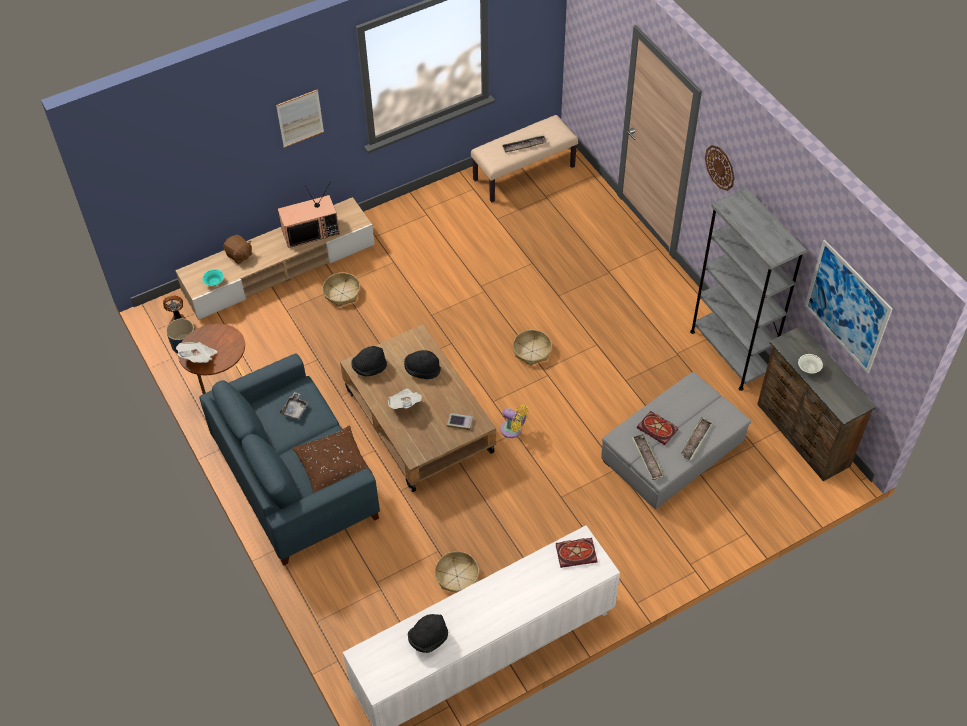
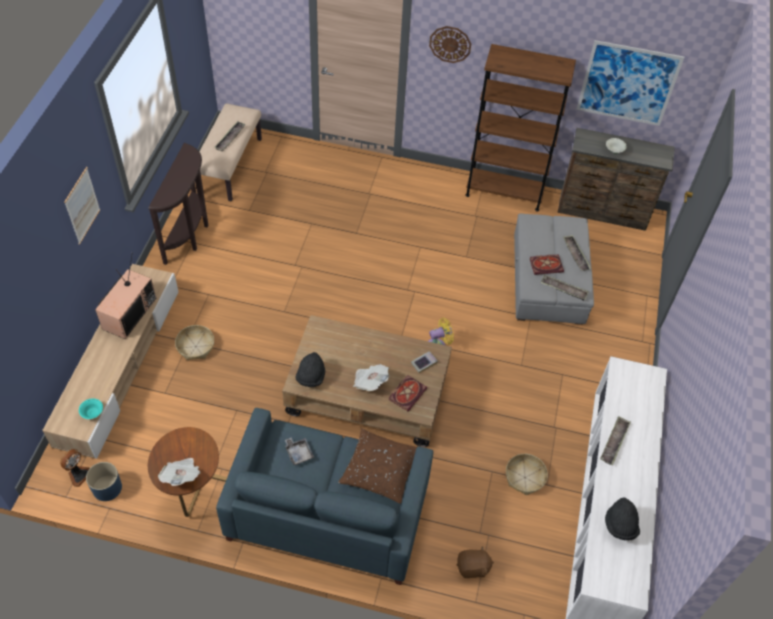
camera: 50 degrees left, 0 degrees up
(239, 255) = (88, 375): brown plush toy -> brown plush toy (473, 568)
(422, 370) = (351, 347): black hat -> none
(432, 207) = (190, 234): none -> brown console table
(502, 584) = (614, 442): none -> tray
(532, 351) = (385, 283): basket -> none
(577, 553) = (629, 379): book -> book (407, 393)
(730, 353) = (504, 192): grey bookcase -> brown bookcase

